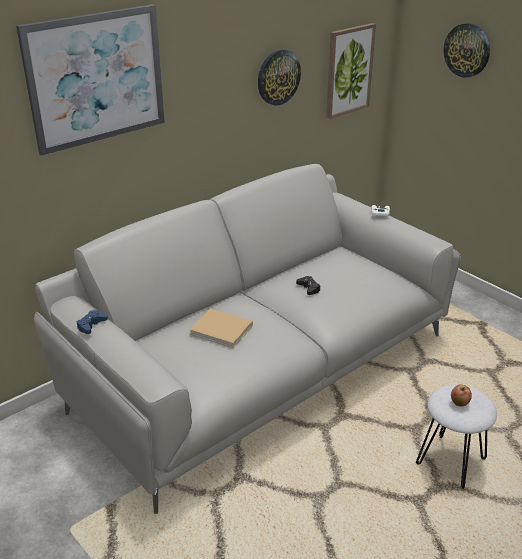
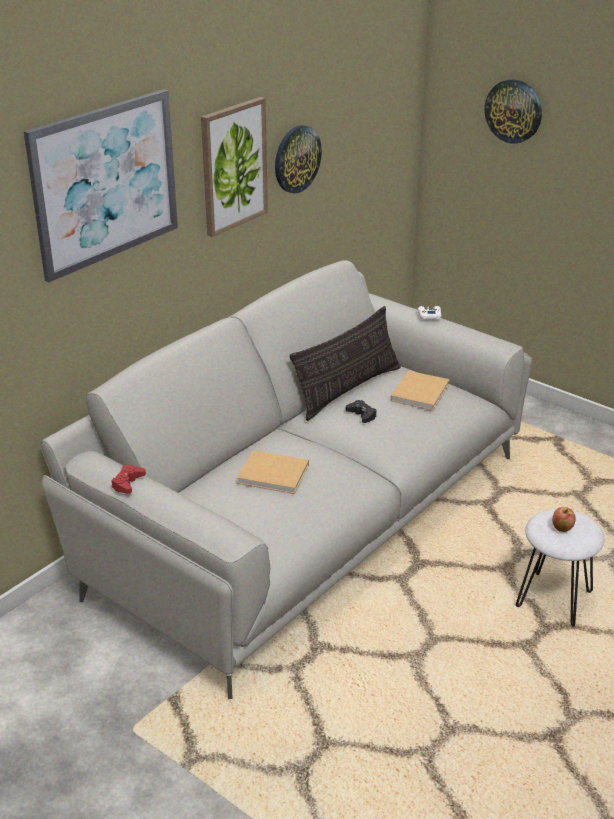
camera: 10 degrees left, 0 degrees up
(91, 325) = (128, 483): blue game controller -> red game controller
(304, 267) = (348, 390): none -> pillow
(348, 70) = (372, 141): picture -> picture (233, 166)
(362, 274) = (420, 392): none -> beige book

